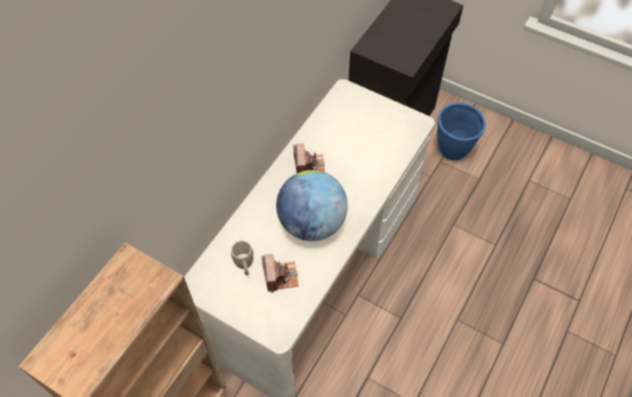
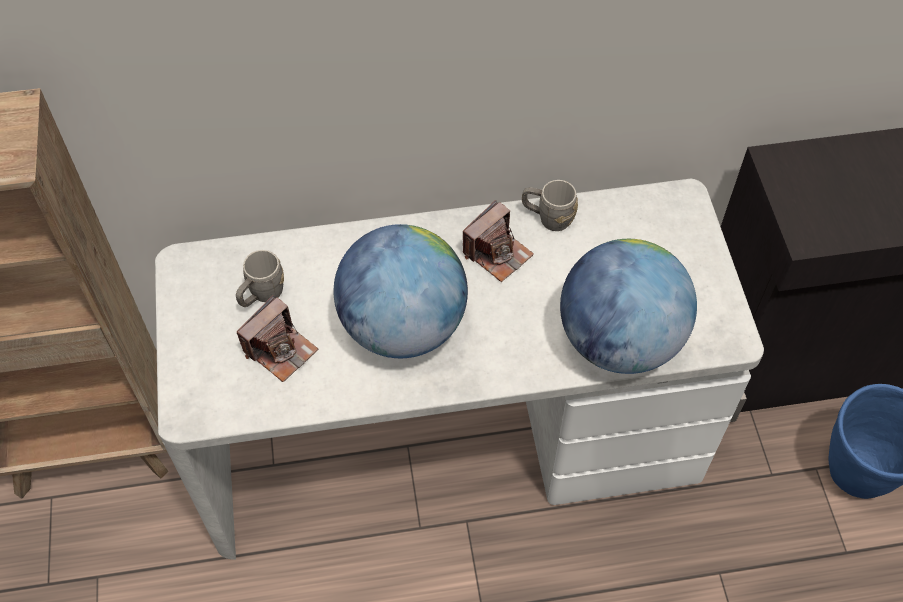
camera: 50 degrees right, 0 degrees up
(309, 137) = (547, 217): none -> grey mug
(387, 157) = (619, 340): none -> globe

